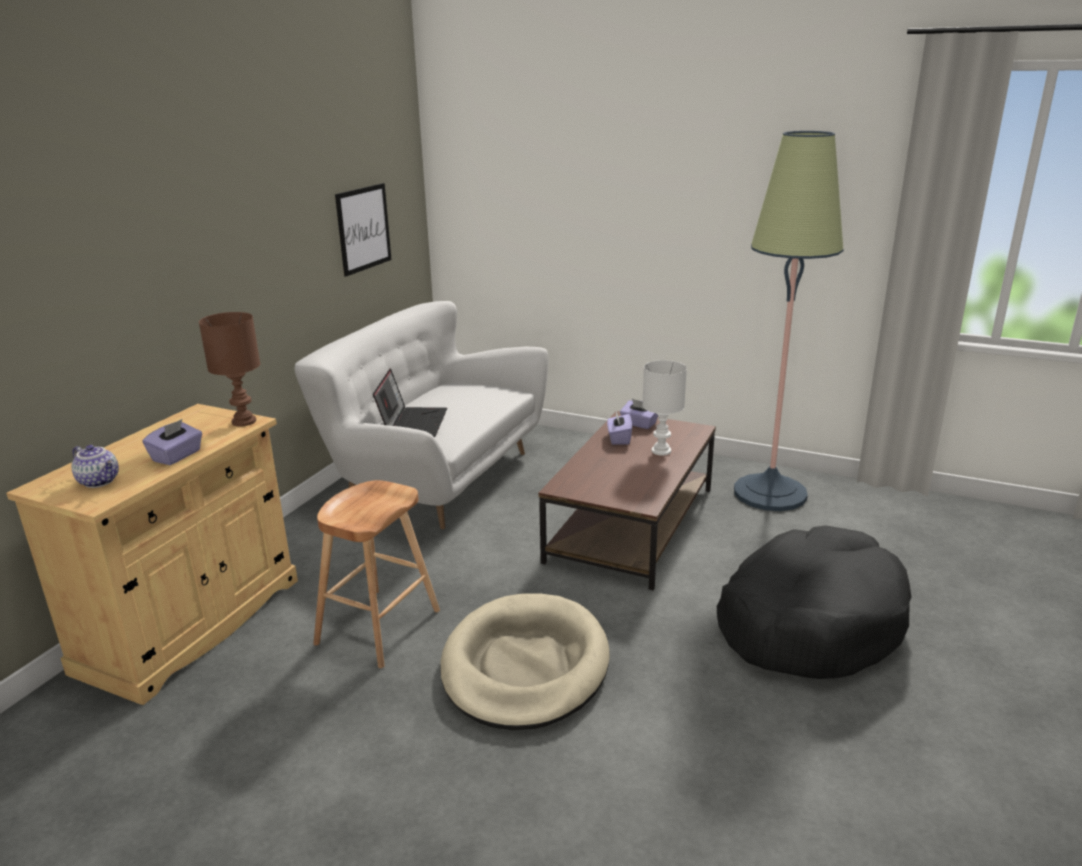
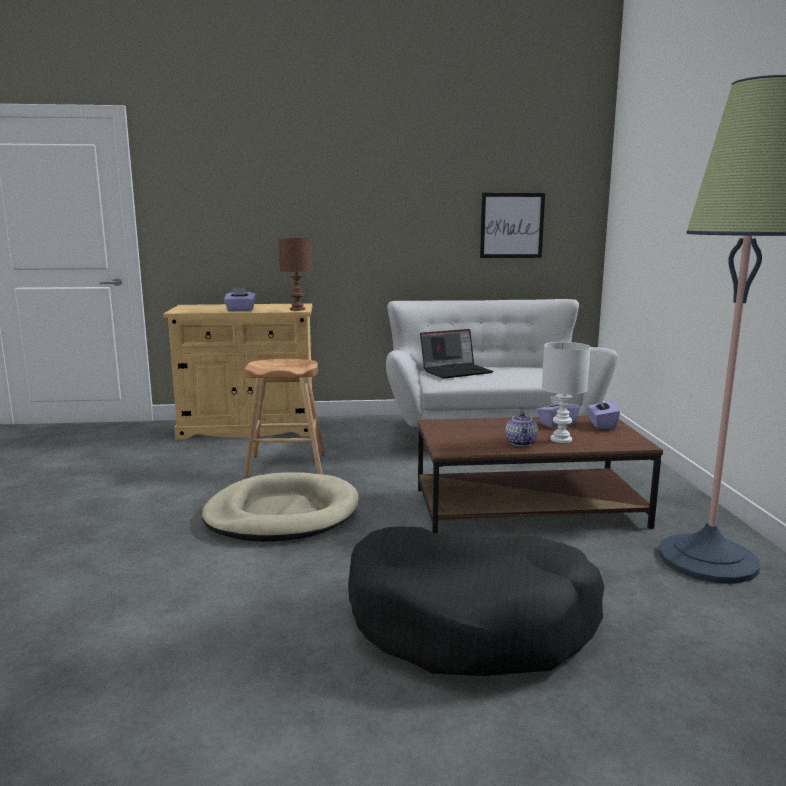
camera: 60 degrees right, 10 degrees down
(100, 481) = (200, 308): teapot -> teapot (522, 443)

